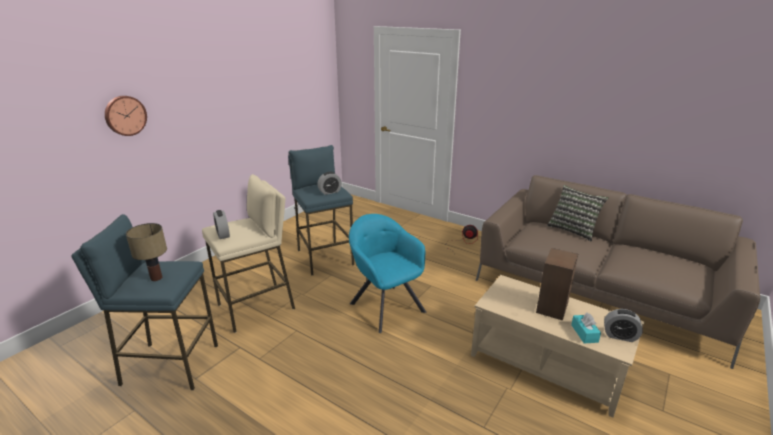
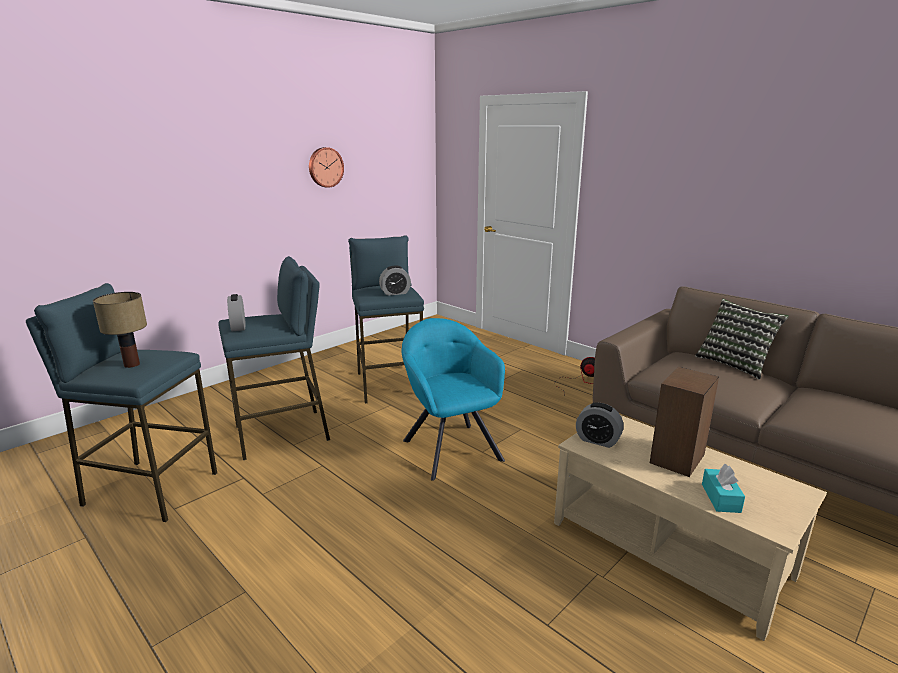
camera: 10 degrees right, 5 degrees down
(125, 115) = (148, 178): wall clock -> wall clock (325, 167)
(257, 307) = (283, 433): beige stool -> blue stool
(620, 336) = (780, 508): alarm clock -> alarm clock (597, 440)

